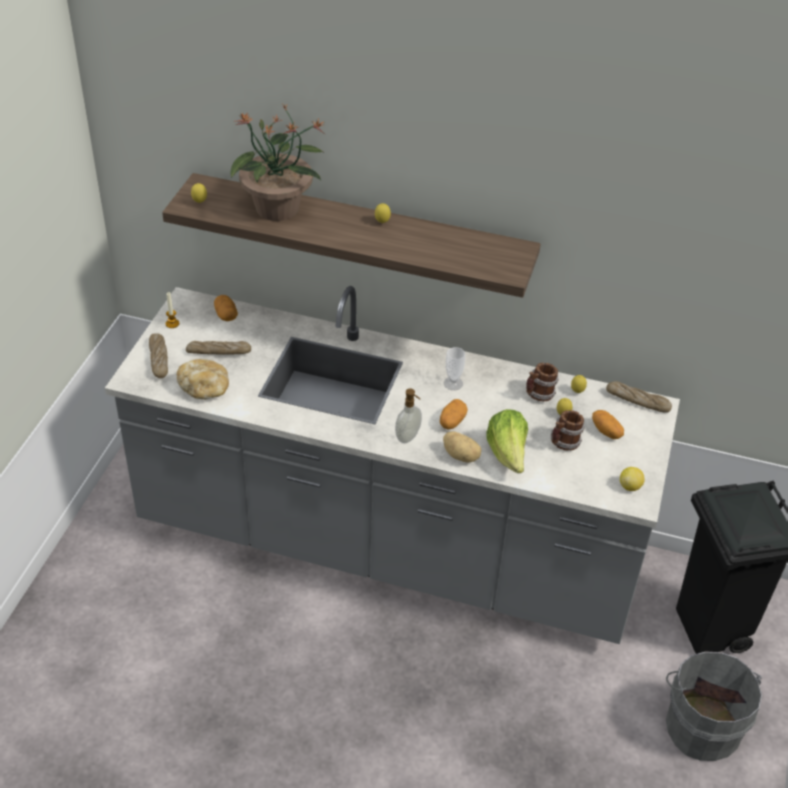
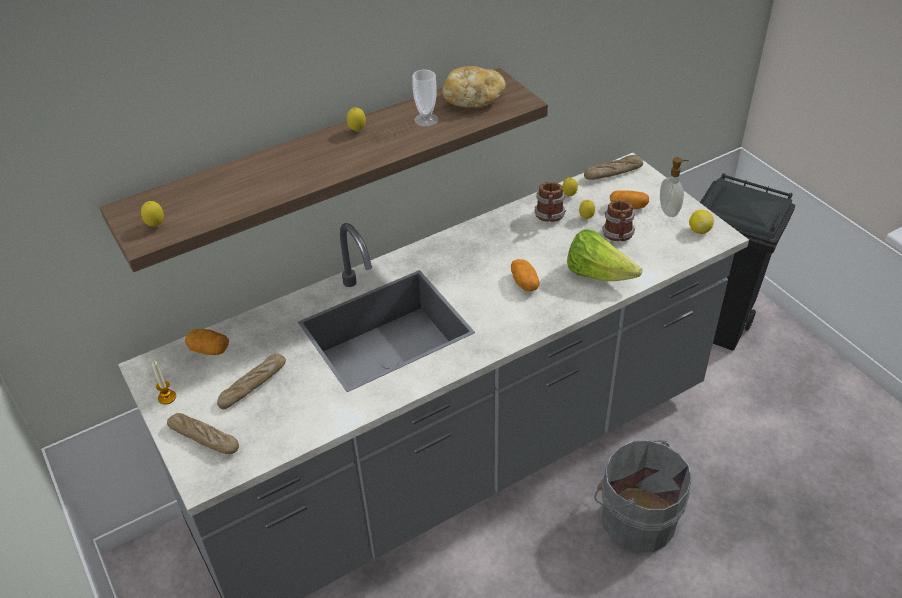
camera: 45 degrees left, 0 degrees up
(205, 388) = (290, 426): bread -> bread (473, 99)
(278, 209) = (246, 180): potted plant -> none
(408, 437) = (514, 320): soap dispenser -> soap dispenser (670, 210)
(453, 383) = (481, 256): cup -> cup (426, 120)
(461, 455) = (570, 301): potato -> none
(701, 725) = (793, 390): grey bucket -> grey bucket (636, 517)

